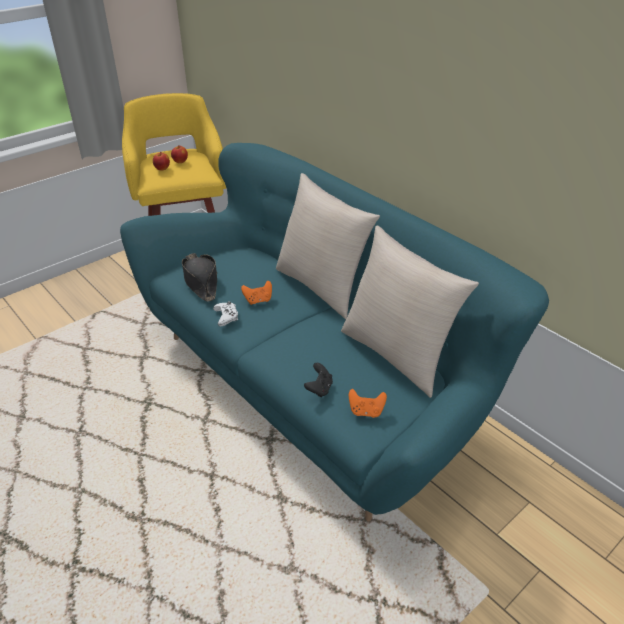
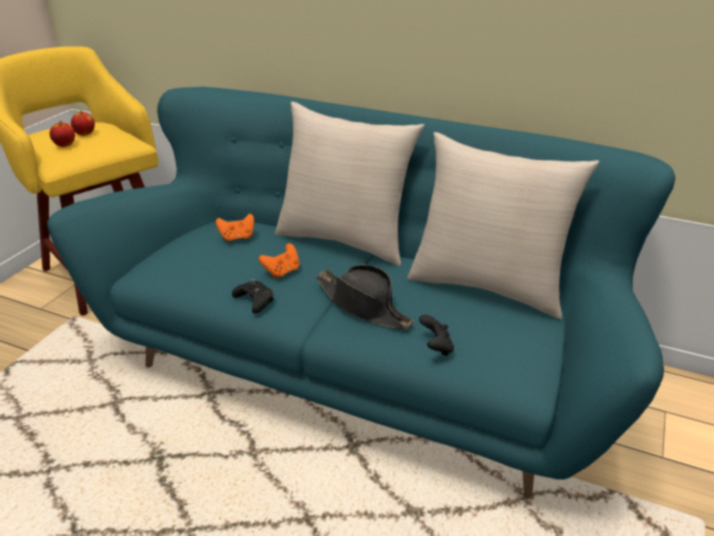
camera: 25 degrees left, 5 degrees down
(201, 281) = (189, 269): black hat -> black hat (363, 305)
(226, 316) = (255, 300): white game controller -> black game controller
(366, 411) = (509, 355): orange game controller -> orange game controller (237, 238)

